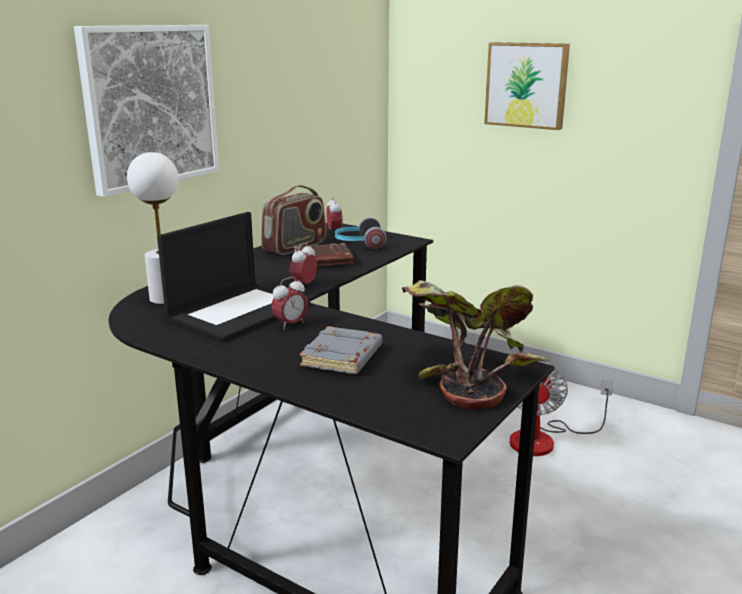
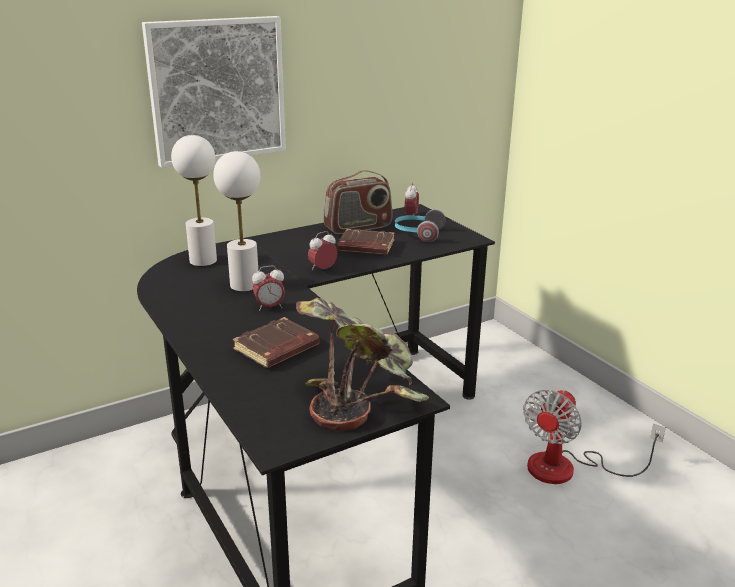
camera: 25 degrees right, 5 degrees up
(239, 311) = (244, 285): laptop -> white table lamp
(343, 357) = (276, 349): grey book -> brown book
(527, 85) = (638, 87): picture -> none

